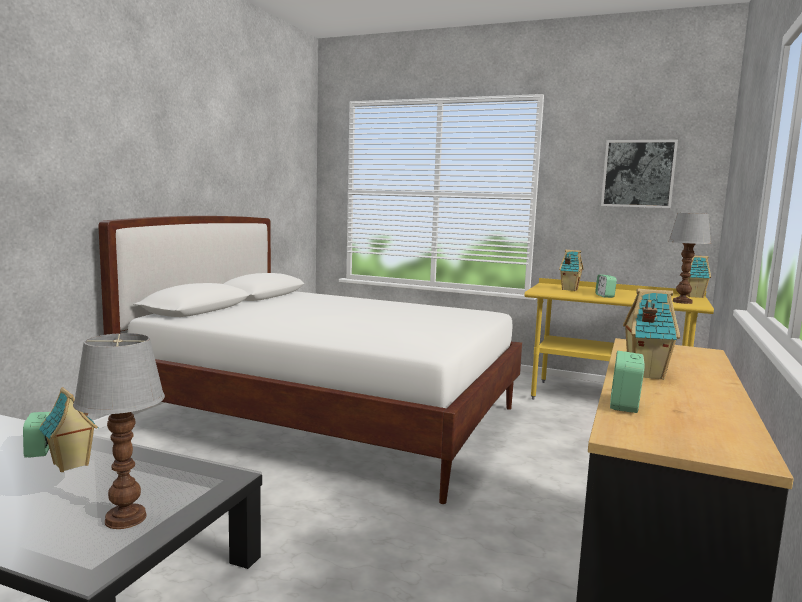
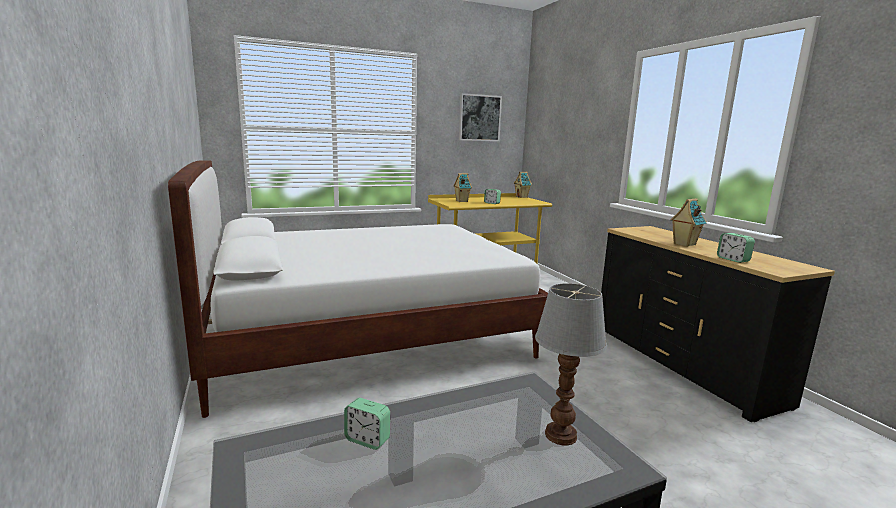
camera: 45 degrees left, 5 degrees up
(71, 465) = (425, 432): toy house -> none
(683, 302) = (531, 201): table lamp -> none

